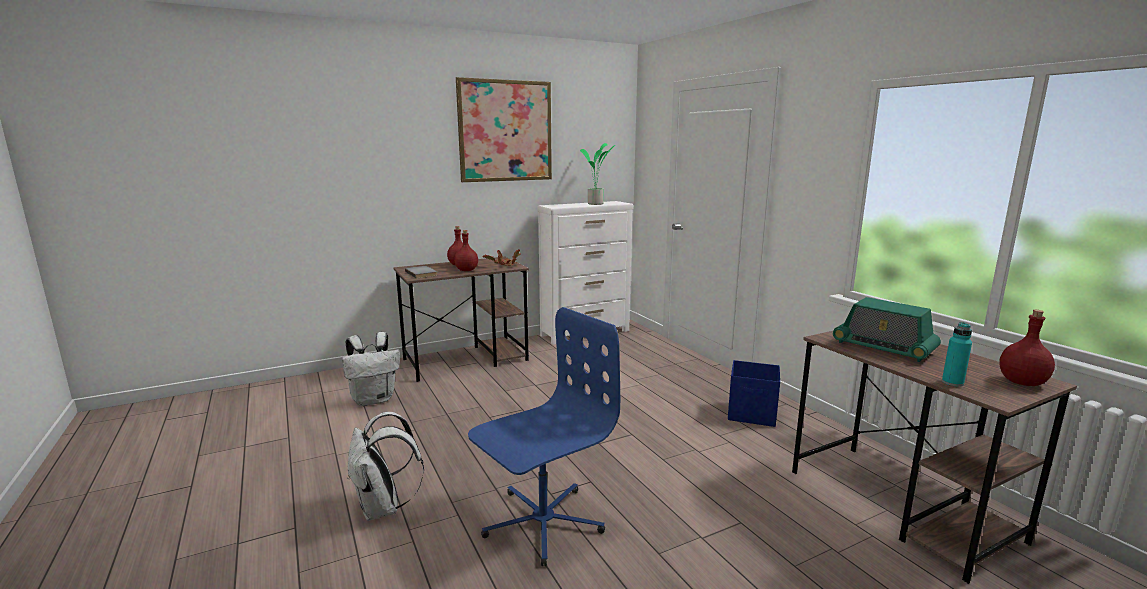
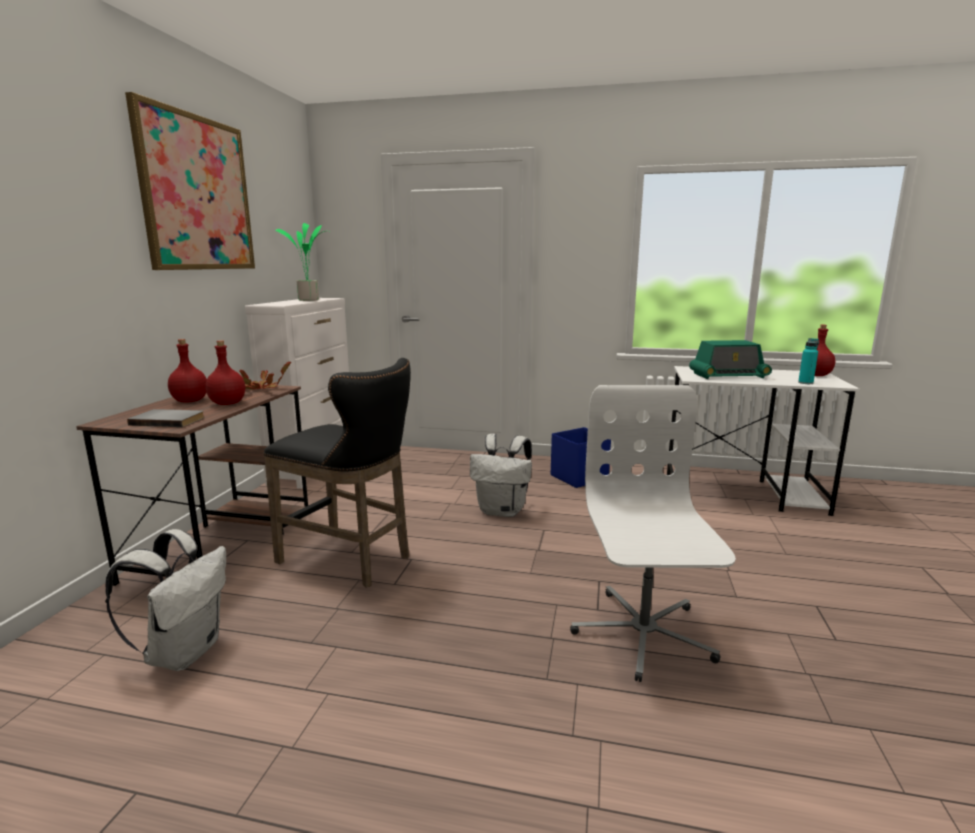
camera: 50 degrees left, 0 degrees up
(383, 508) = (501, 743): white backpack -> white backpack (503, 511)
(496, 394) = (351, 560): none -> black stool
(542, 522) = (642, 634): blue office chair -> white office chair
(901, 505) = (744, 493): brown desk -> white desk

